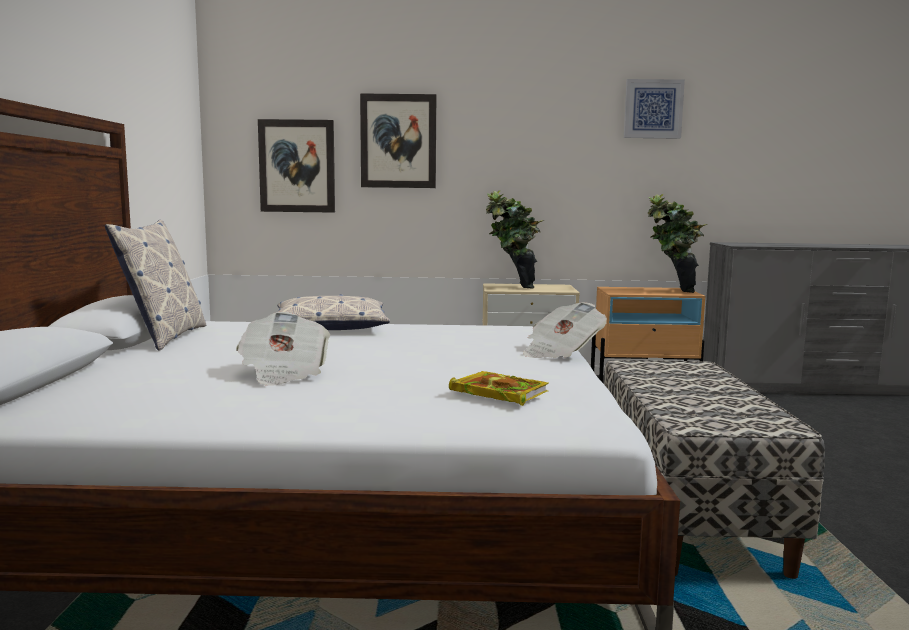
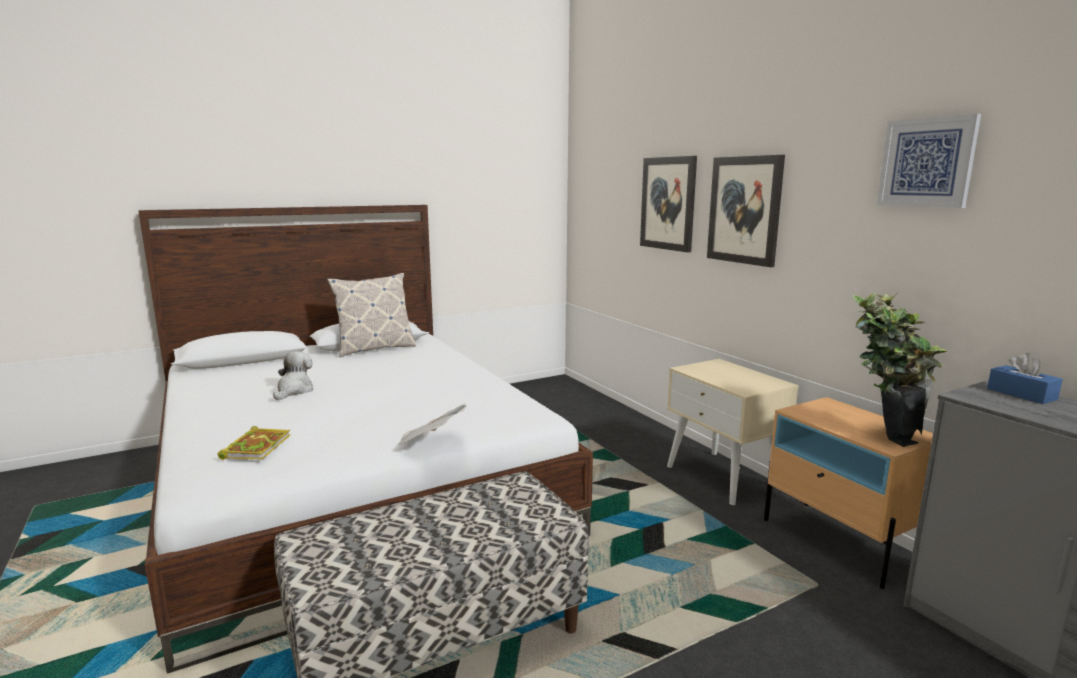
camera: 60 degrees right, 5 degrees up
(283, 373) = (294, 391): newspaper -> plush toy
(297, 166) = (608, 223): picture -> picture (744, 210)
(330, 327) = (451, 367): pillow -> none
(511, 288) = (711, 371): potted plant -> none
(739, 243) = (1021, 394): none -> blue tissue box

